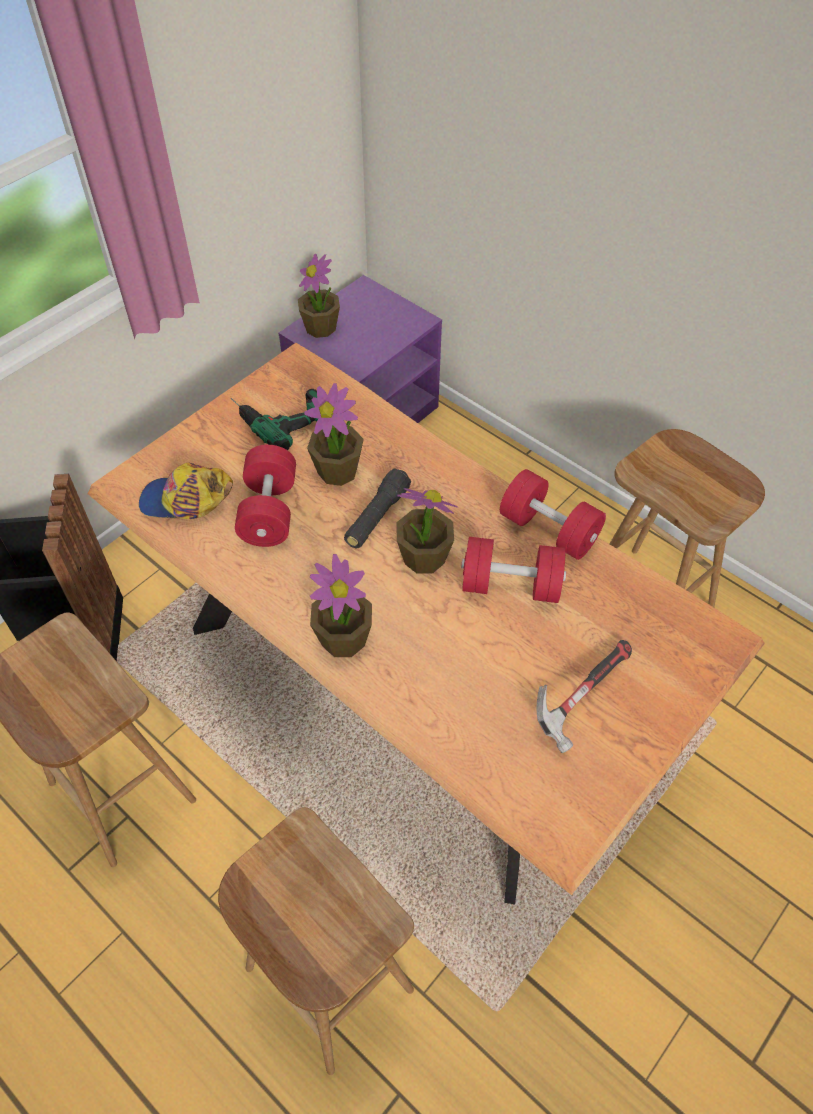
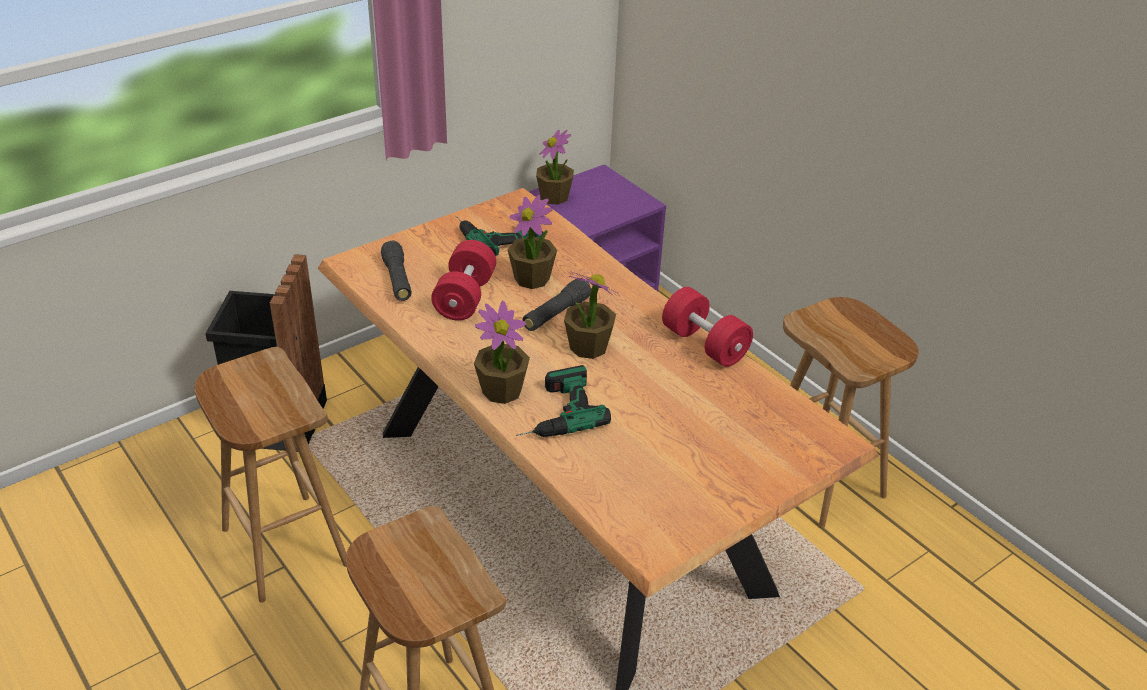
camera: 10 degrees right, 15 degrees down
(186, 500) = (397, 280): cap -> black flashlight
(408, 659) = (553, 412): none -> power drill
(510, 585) = (658, 376): red dumbbell -> none
(581, 698) = (696, 462): hammer -> none

